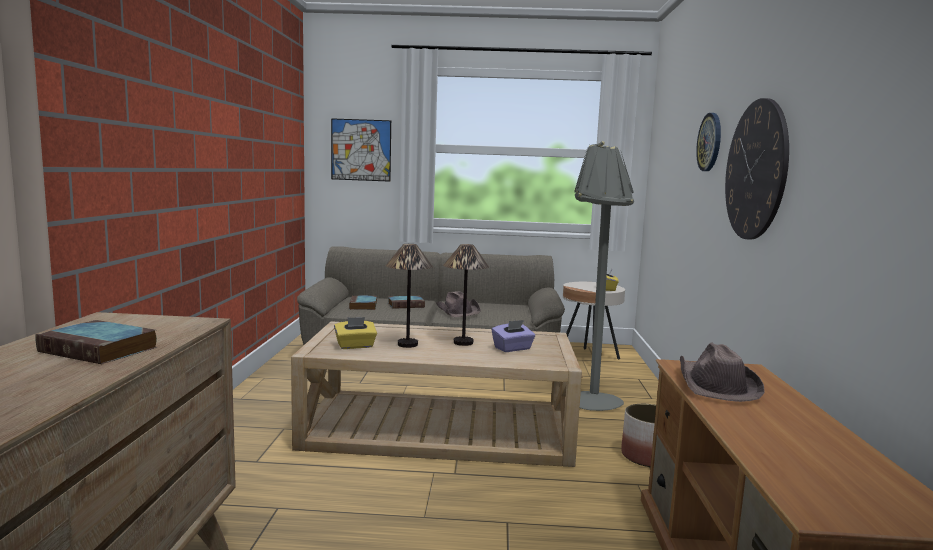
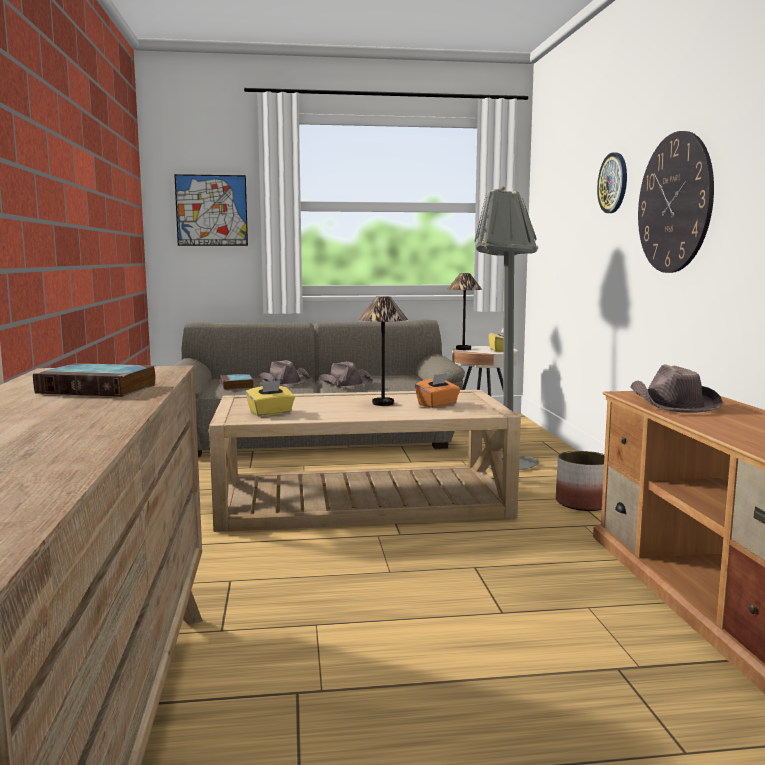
camera: 10 degrees left, 0 degrees up
(406, 305) = (285, 382): book -> brown hat
(407, 344) = (325, 408): table lamp -> table lamp (463, 349)
(512, 348) = (437, 405): purple tissue box -> orange tissue box

